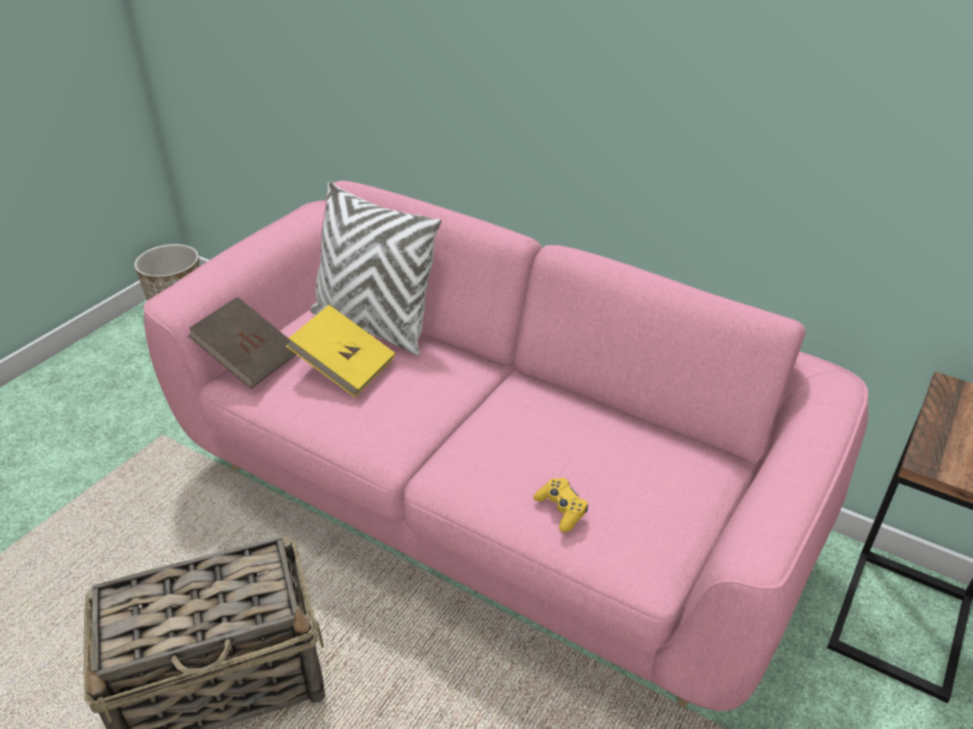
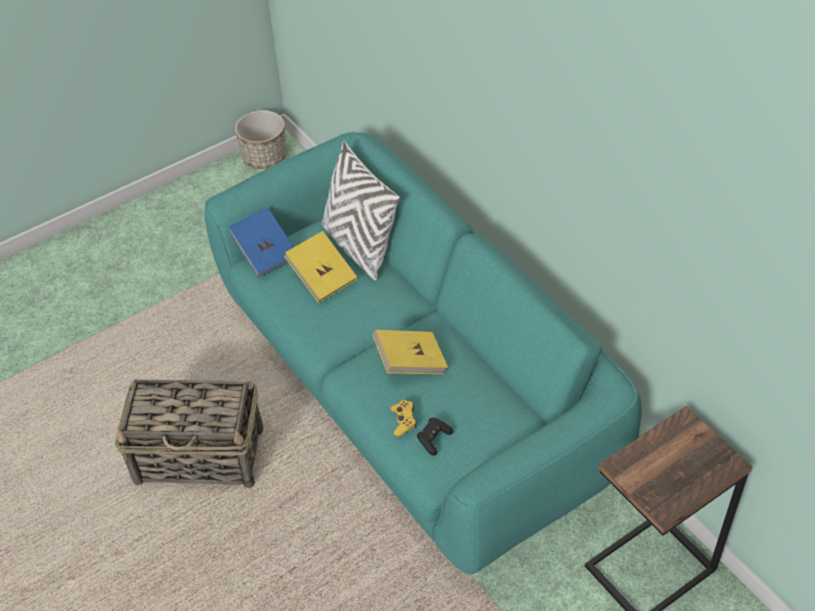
camera: 25 degrees right, 10 degrees up
(248, 359) = (265, 253): brown book -> blue book
(486, 504) = (412, 393): pink sofa -> turquoise sofa
(523, 434) = (410, 362): none -> yellow book
(618, 521) = (433, 439): none -> black game controller

